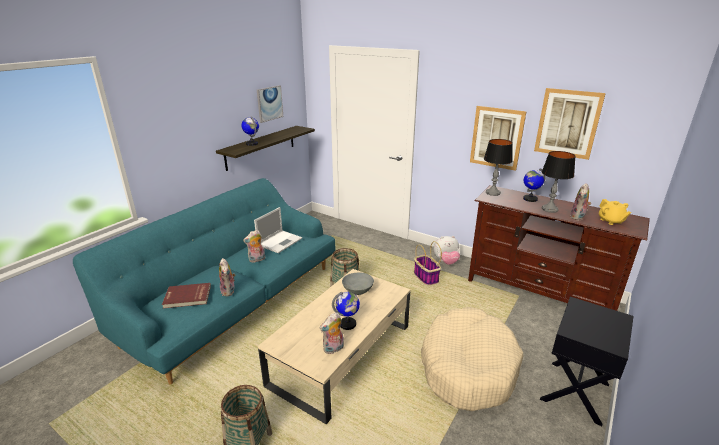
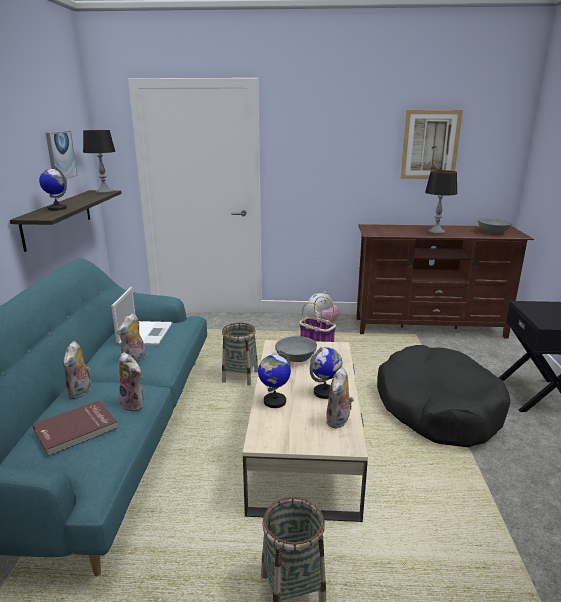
camera: 30 degrees left, 5 degrees down
(467, 367) = (437, 408): beige dog bed -> black dog bed
(493, 193) = (371, 229): table lamp -> table lamp (104, 192)
(496, 138) = (359, 170): picture -> none
(530, 199) = (409, 228): globe -> globe (274, 401)
(578, 217) = (466, 234): plush toy -> plush toy (81, 392)
(610, 221) = (492, 232): yellow teapot -> grey bowl

